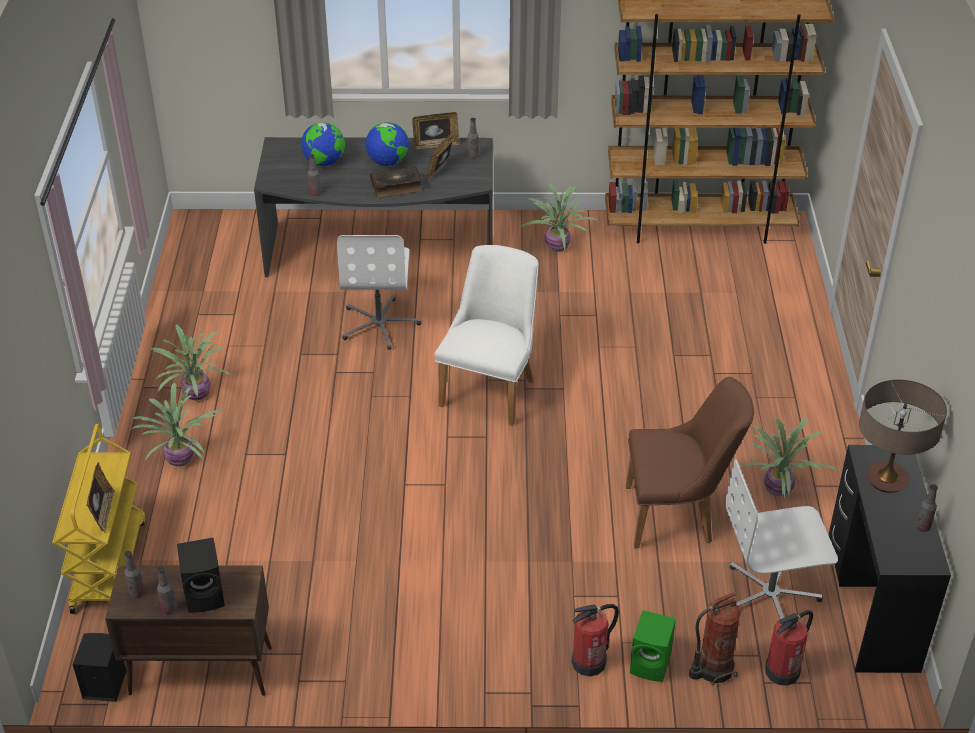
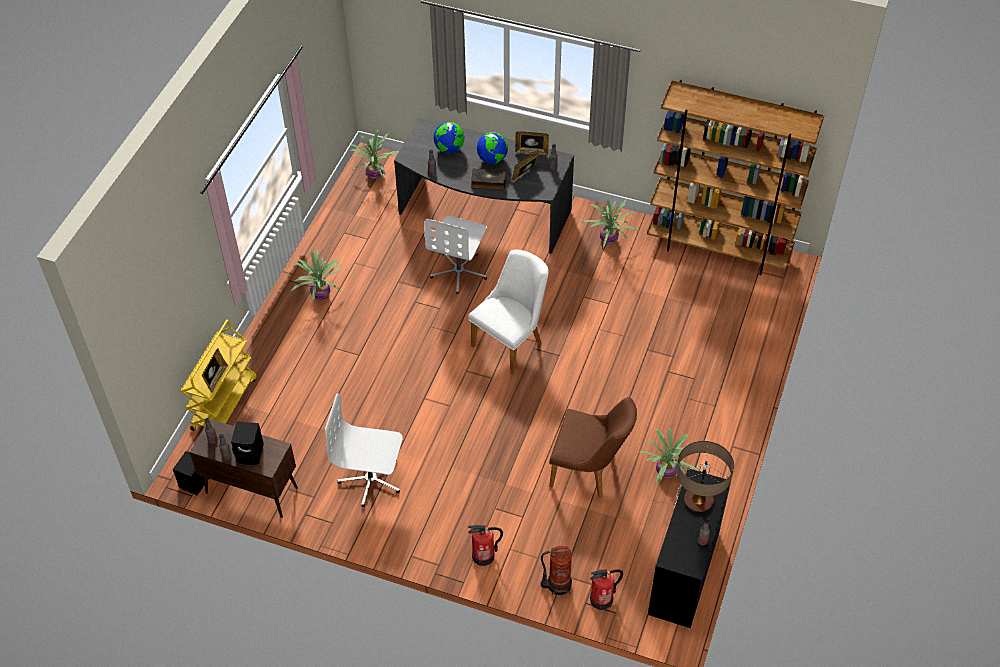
camera: 20 degrees right, 10 degrees up
(182, 459) = (294, 341): potted plant -> potted plant (376, 175)
(652, 664) = (521, 569): green speaker -> none
(771, 595) = (621, 546): white office chair -> white office chair (371, 479)

